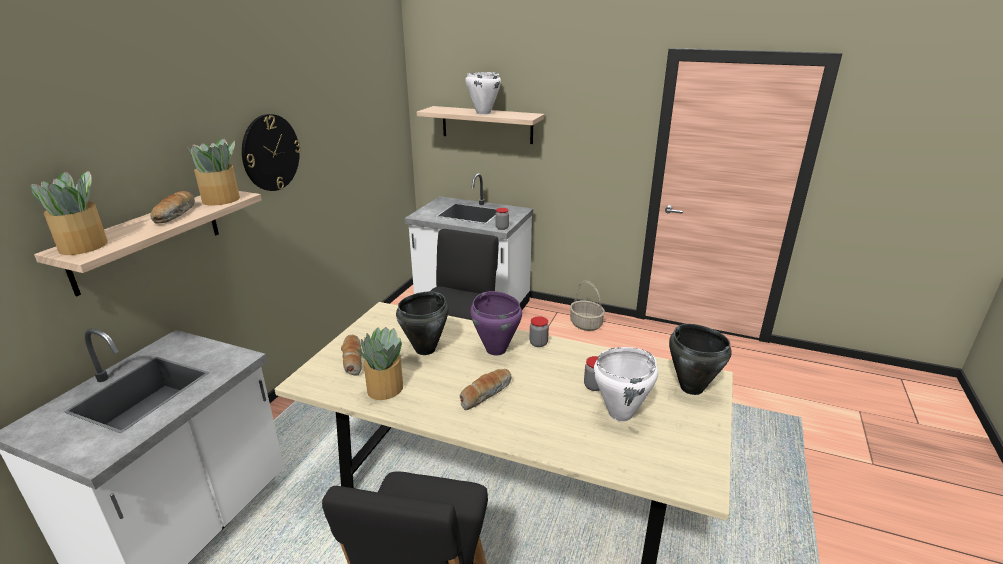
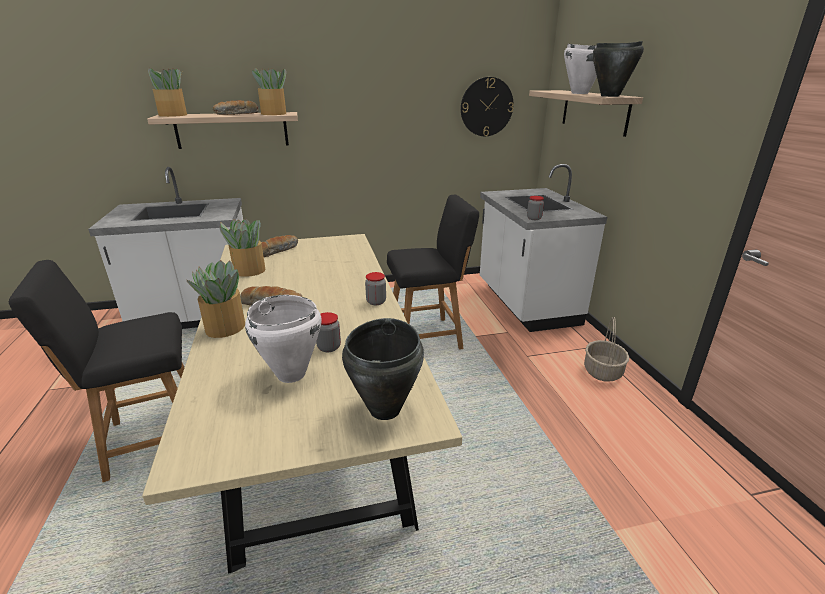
camera: 55 degrees right, 0 degrees up
(270, 153) = (350, 96): wall clock -> wall clock (486, 107)
(426, 349) = (314, 266): black cooking pot -> black cooking pot (610, 96)
(496, 349) = (344, 288): purple cooking pot -> none
(508, 431) = (224, 328): none -> potted plant

